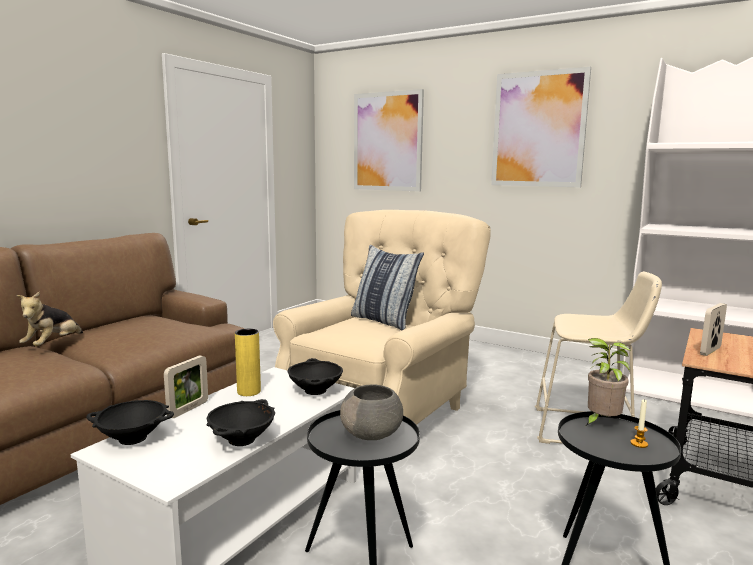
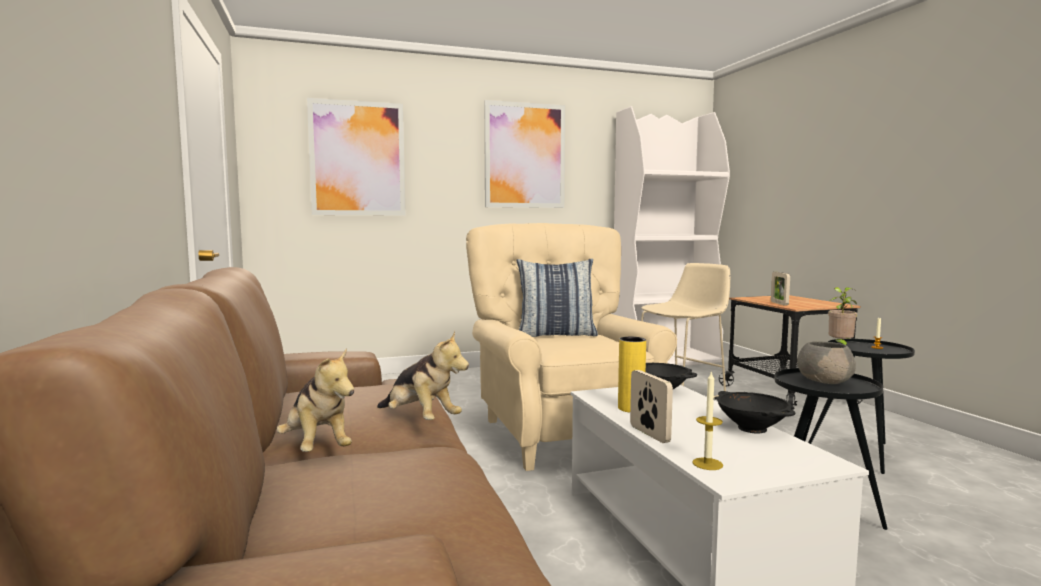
camera: 50 degrees left, 5 degrees down
(119, 348) = (420, 420): none -> plush toy
(133, 438) = (707, 464): black bowl -> candle

